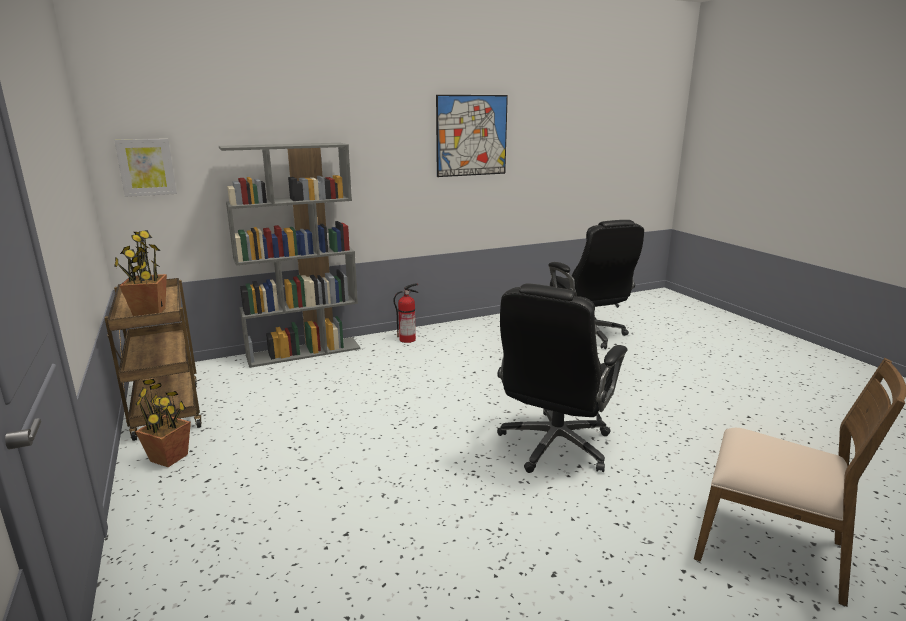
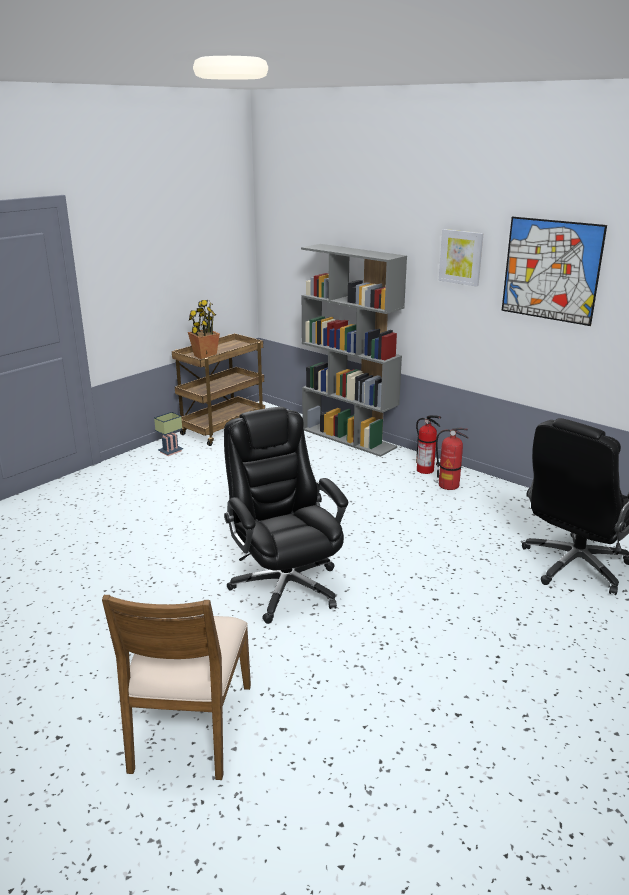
camera: 65 degrees right, 5 degrees up
(146, 167) = (282, 252): picture -> picture (461, 257)
(169, 457) = (171, 451): potted plant -> table lamp
(443, 339) = (448, 485): none -> fire extinguisher
(554, 446) = (285, 586): black office chair -> black office chair turned 60 degrees clockwise

